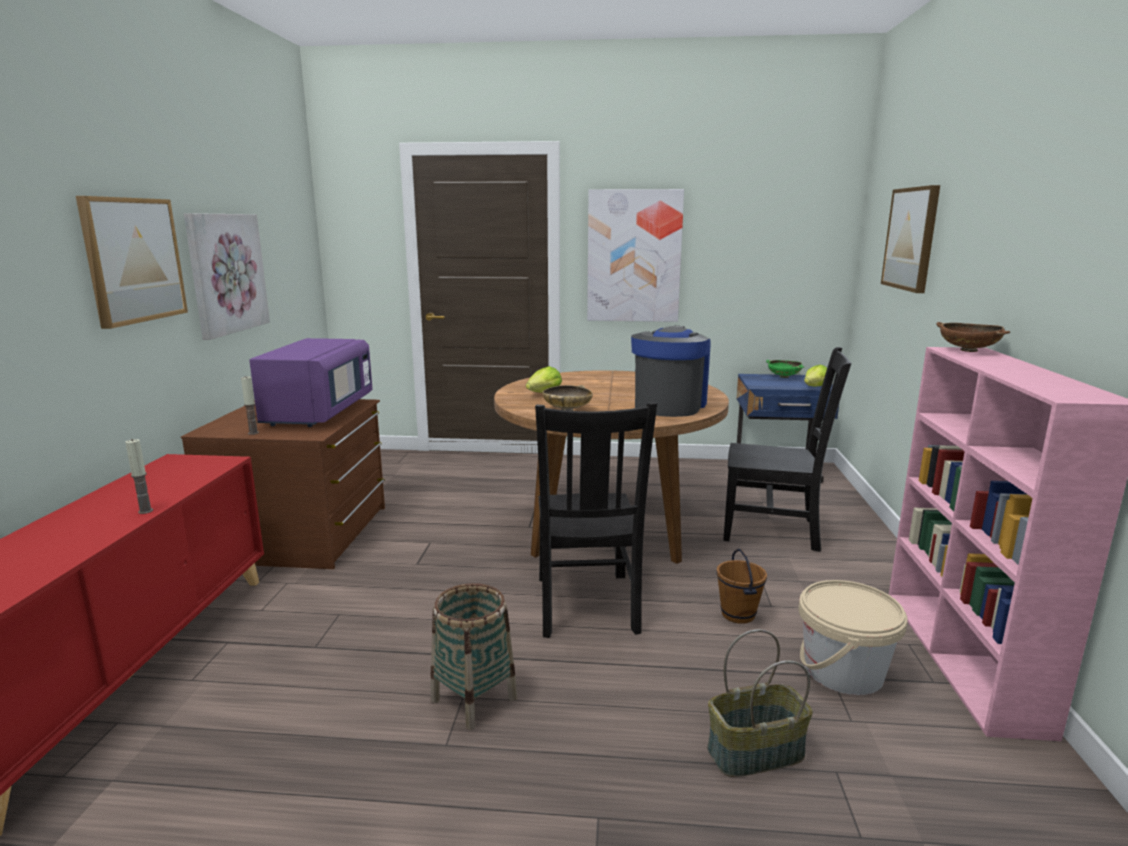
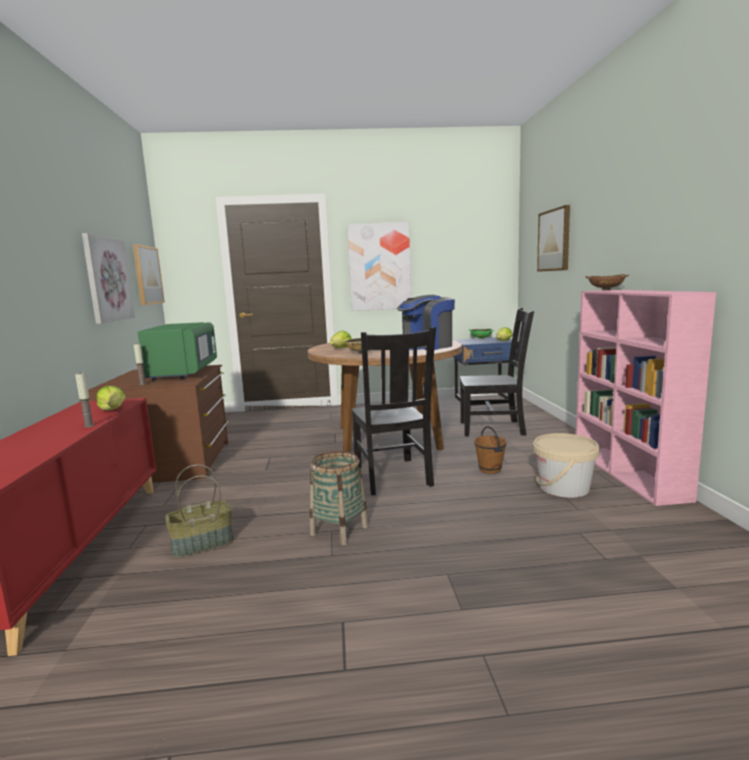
camera: 10 degrees left, 5 degrees down
(133, 260) = (54, 261): picture -> picture (147, 275)
(194, 480) = (113, 410): none -> lettuce
(318, 413) = (183, 373): purple microwave -> green microwave
(669, 405) = (426, 347): coffee machine -> coffee machine turned 135 degrees counterclockwise
(755, 754) = (529, 531): basket -> basket (202, 545)

